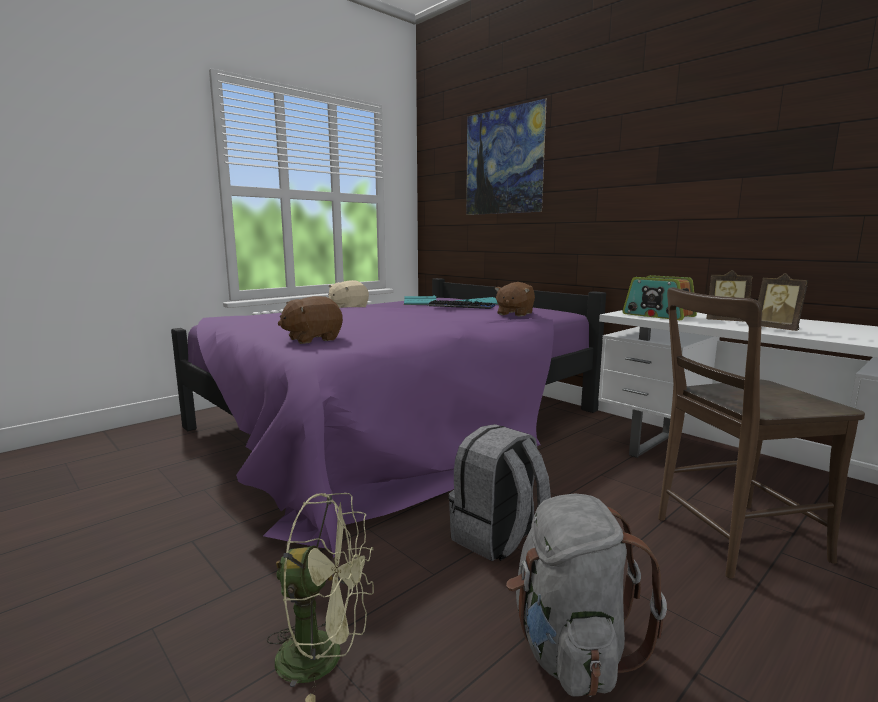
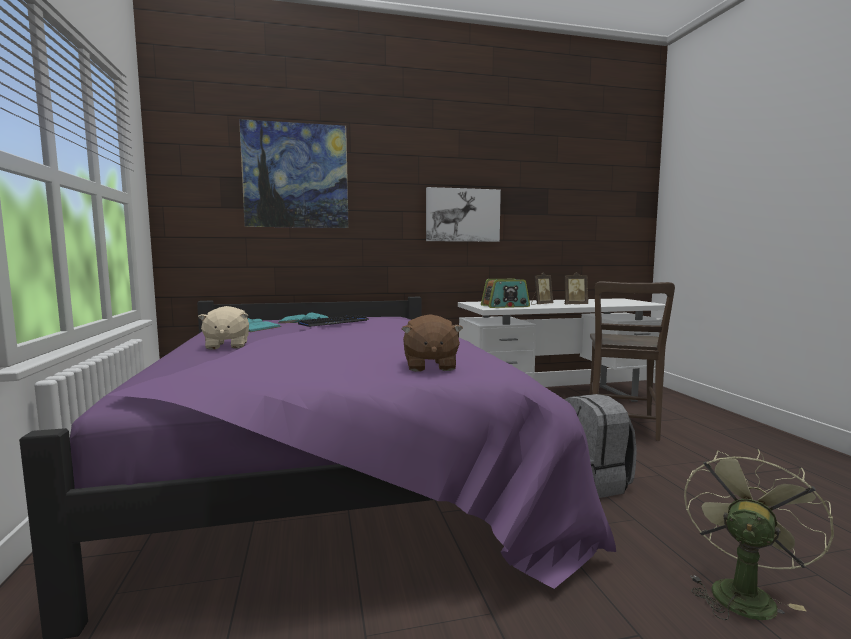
camera: 60 degrees left, 5 degrees down
(514, 314) = (395, 321): brown plush toy -> none
(570, 649) = (723, 498): grey backpack -> none
(672, 186) = (462, 215): none -> picture

